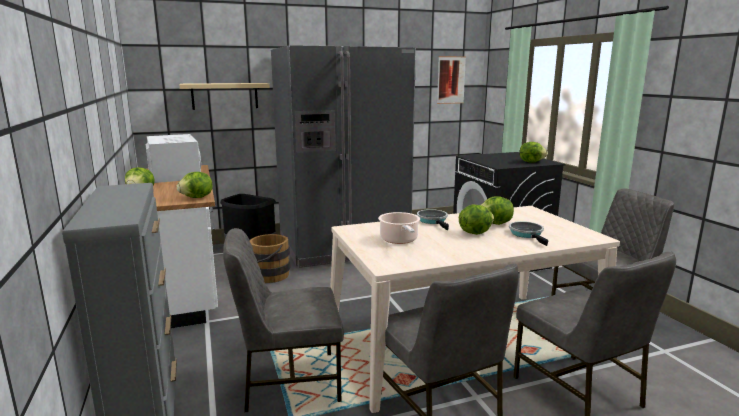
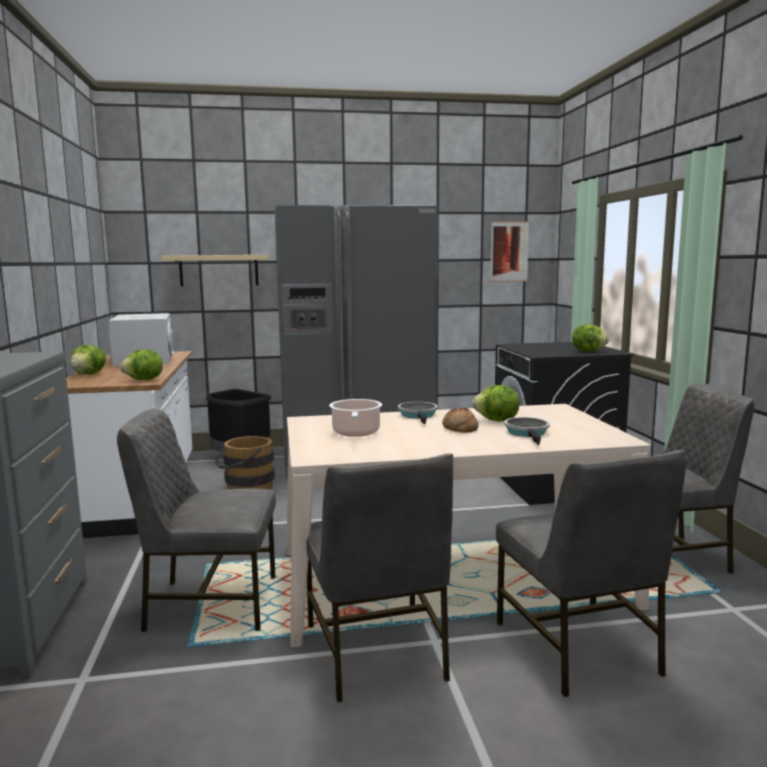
camera: 10 degrees right, 5 degrees down
(474, 232) = (459, 429): lettuce -> bread

